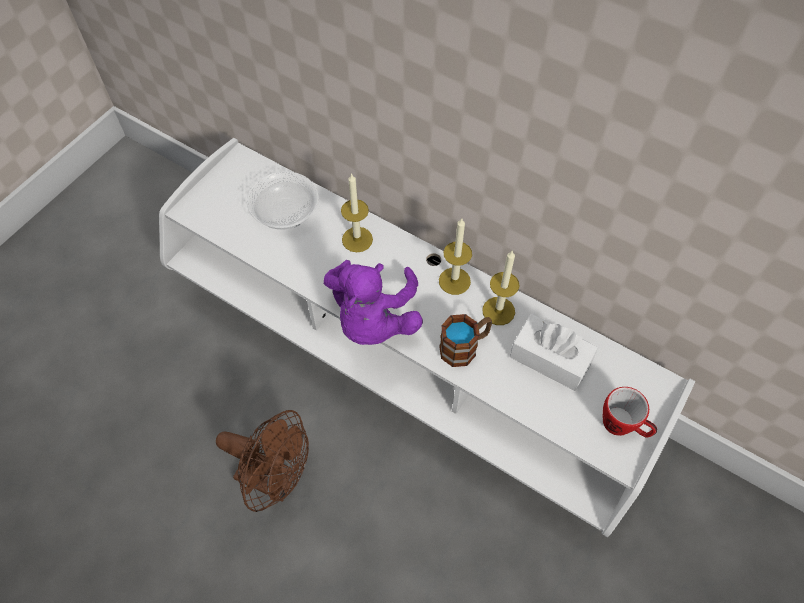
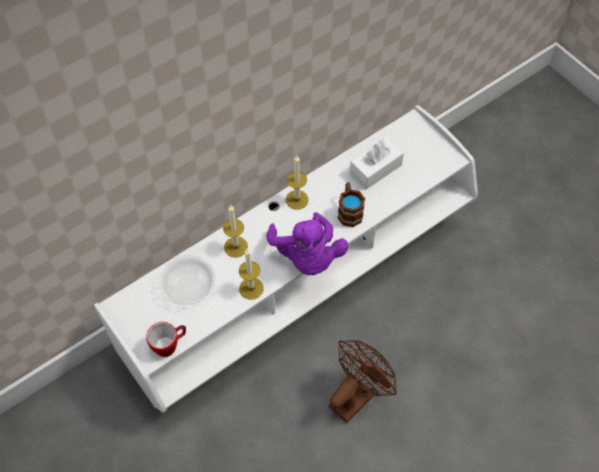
camera: 70 degrees left, 0 degrees up
(373, 319) = (307, 257): purple plush toy -> purple plush toy turned 45 degrees clockwise
(498, 311) = (330, 183): candle -> candle (251, 288)
(623, 426) = (432, 151): mug -> mug (170, 345)

